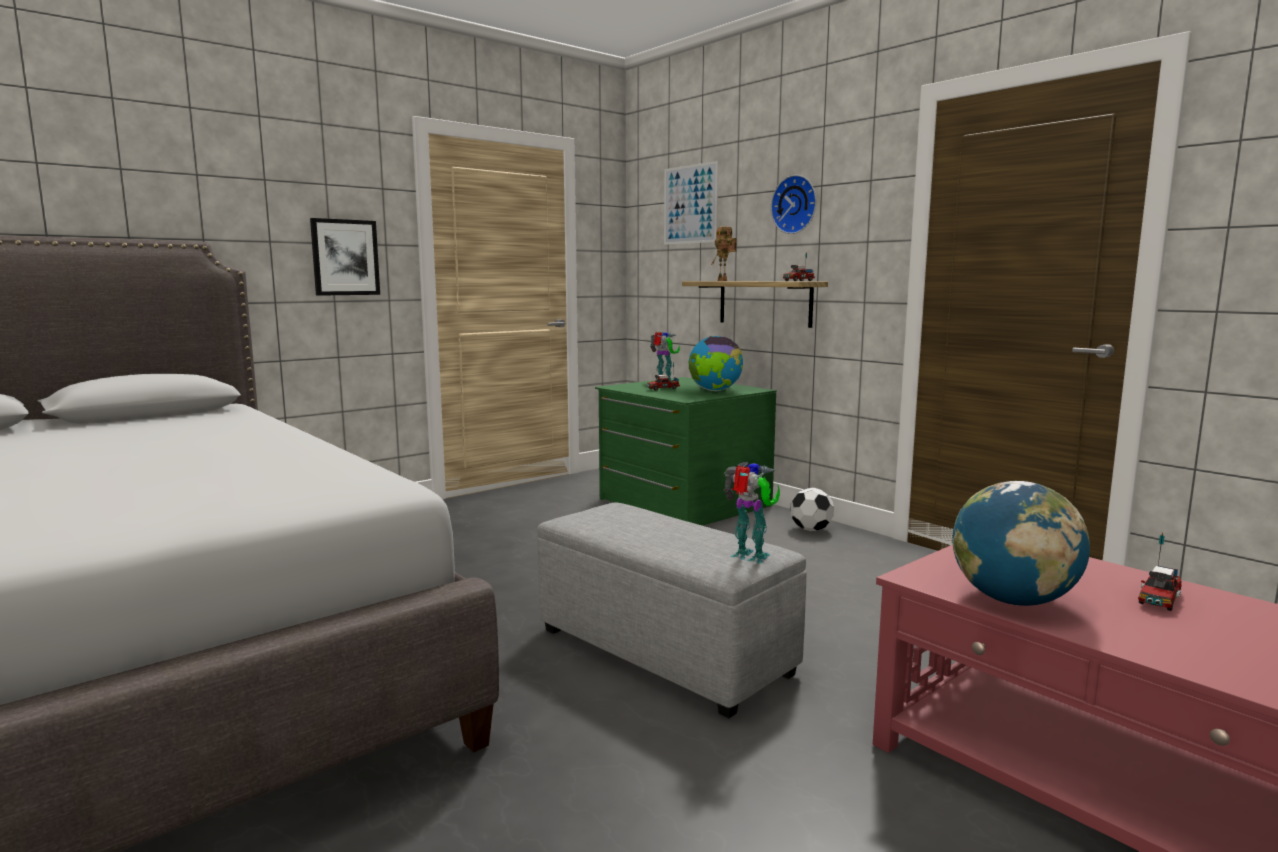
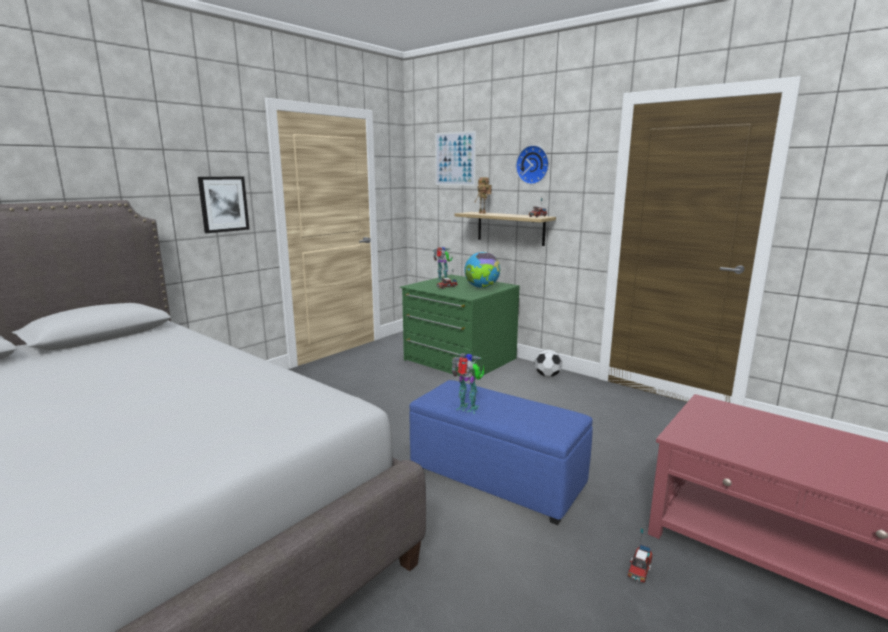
camera: 10 degrees left, 5 degrees up
(664, 652) = (497, 479): grey ottoman -> blue ottoman
(751, 557) = (564, 423): toy robot -> toy robot (468, 409)
(1013, 600) = (742, 450): globe -> none
(1159, 599) = (817, 442): toy truck -> toy truck (639, 569)

